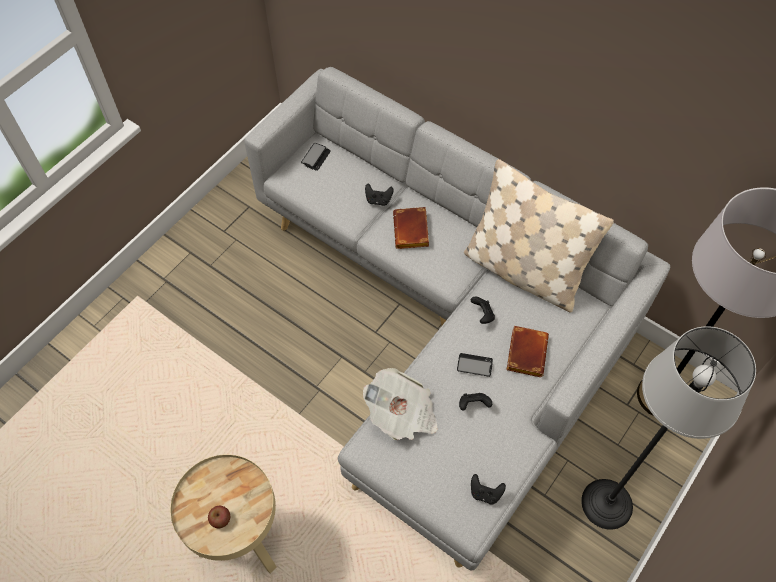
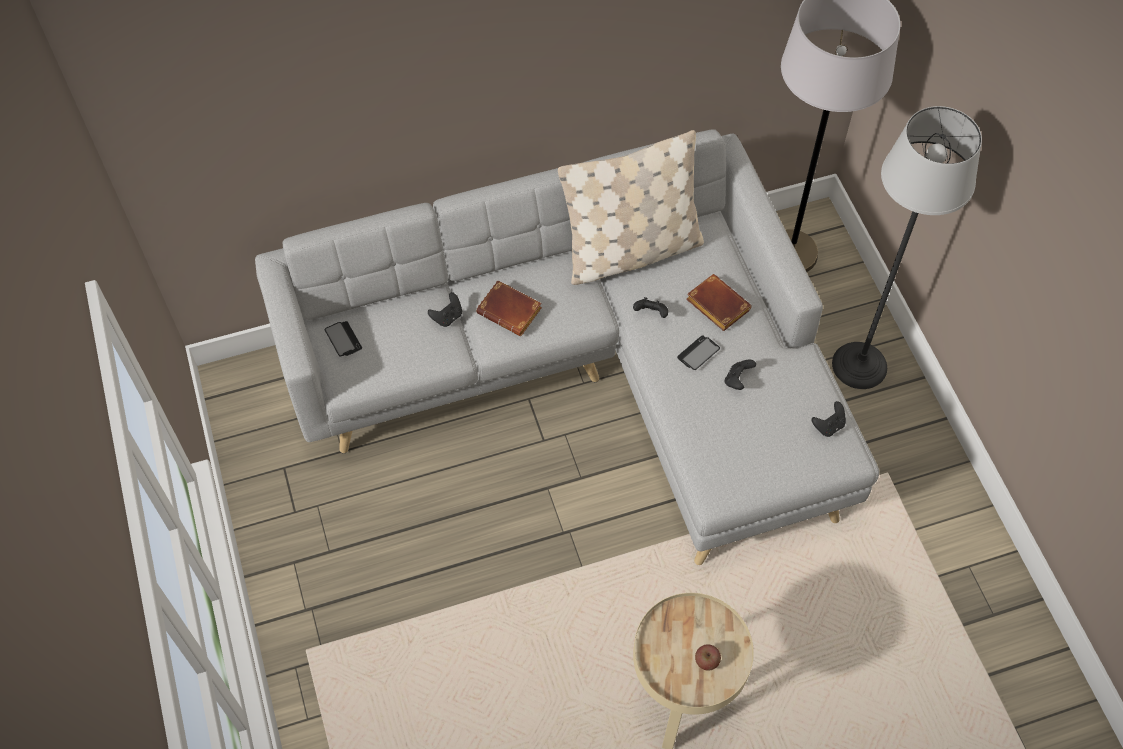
camera: 55 degrees left, 0 degrees up
(402, 414) = (704, 443): newspaper -> none

